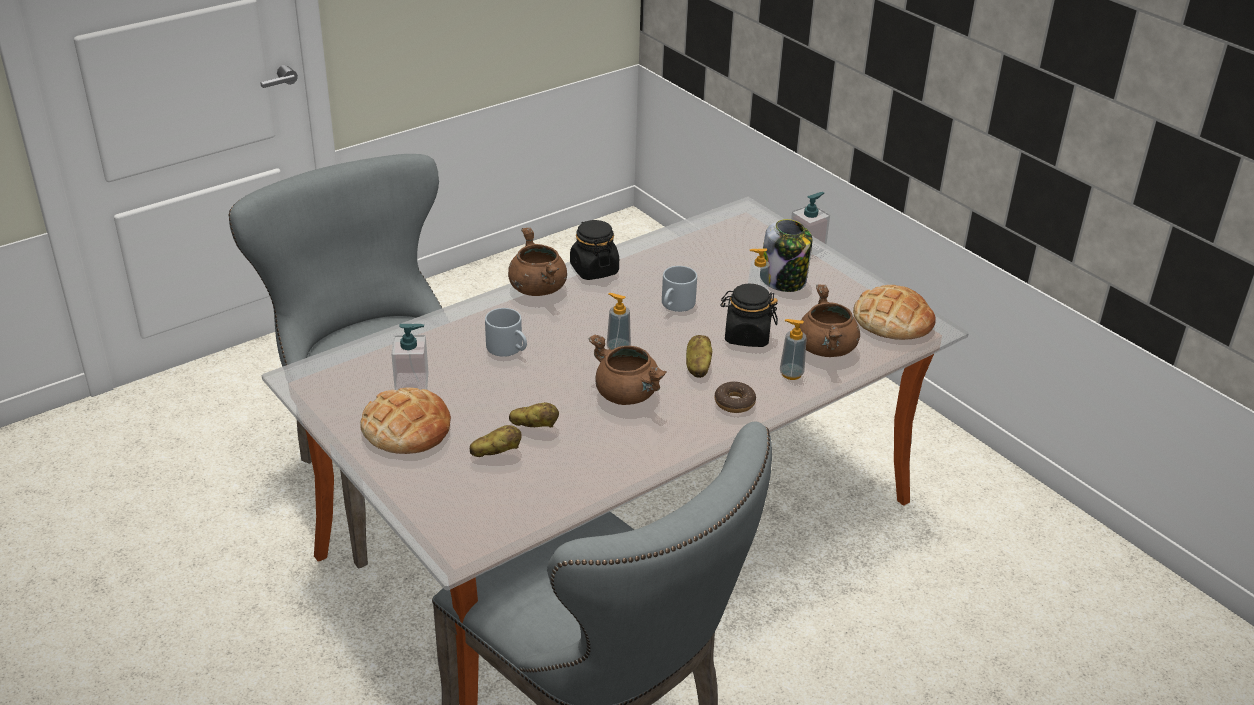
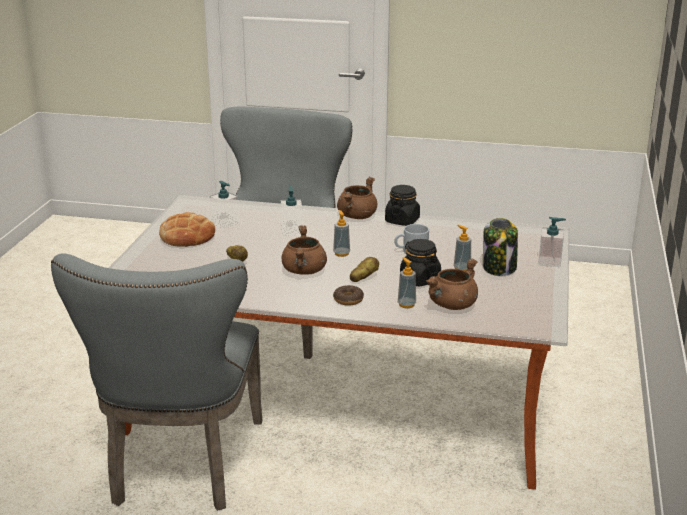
camera: 50 degrees right, 10 degrees down
(496, 453) = (201, 261): potato -> none
(509, 348) = (291, 231): grey mug -> soap dispenser
(893, 320) = (526, 313): bread -> none

